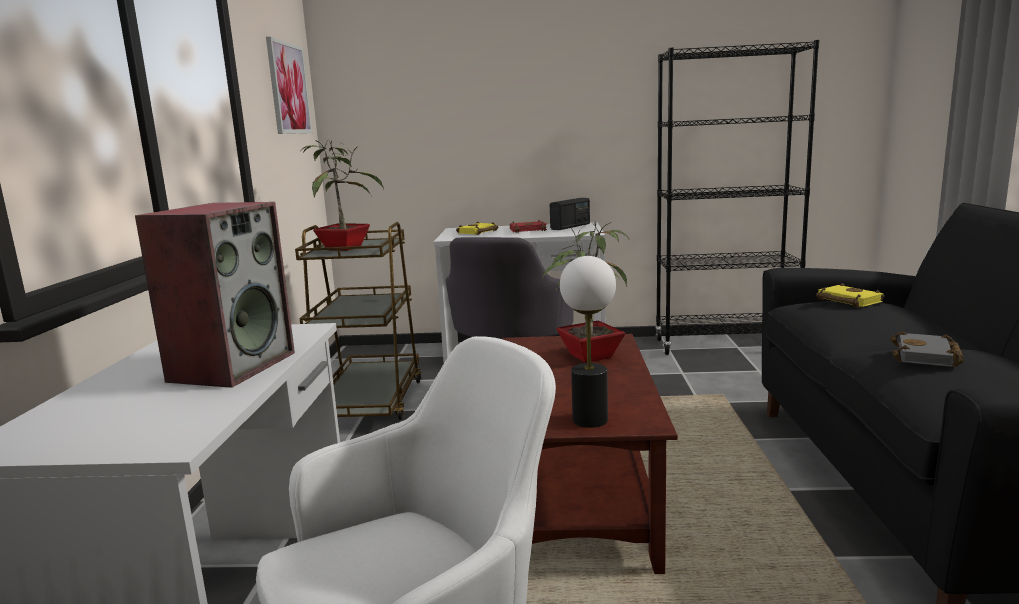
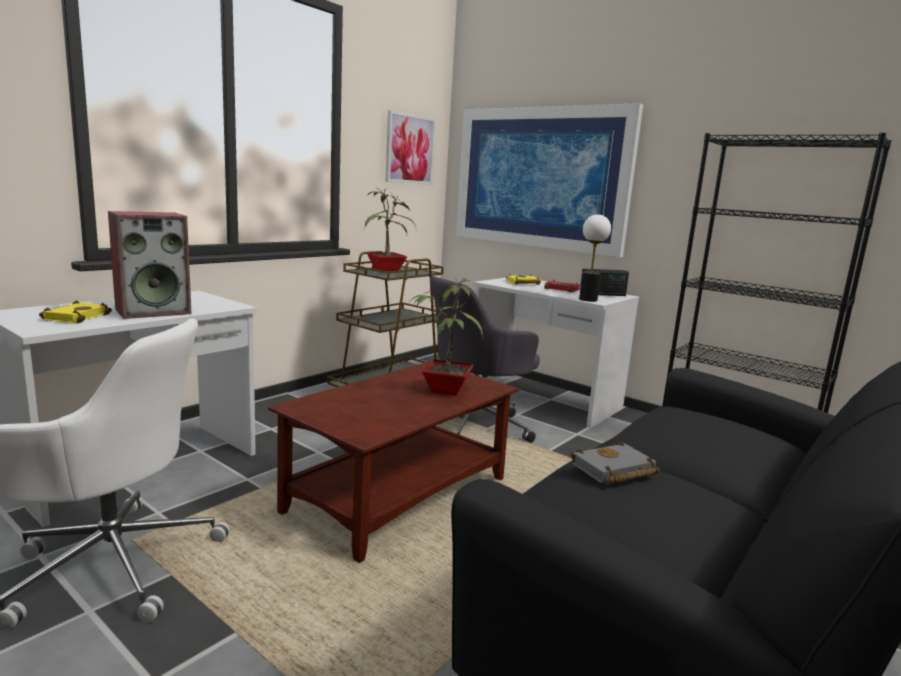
camera: 35 degrees right, 0 degrees up
(455, 111) = (540, 178): none -> picture
(590, 420) = (341, 421): table lamp -> table lamp (588, 300)
(846, 301) = (707, 416): yellow book -> yellow book (76, 317)

